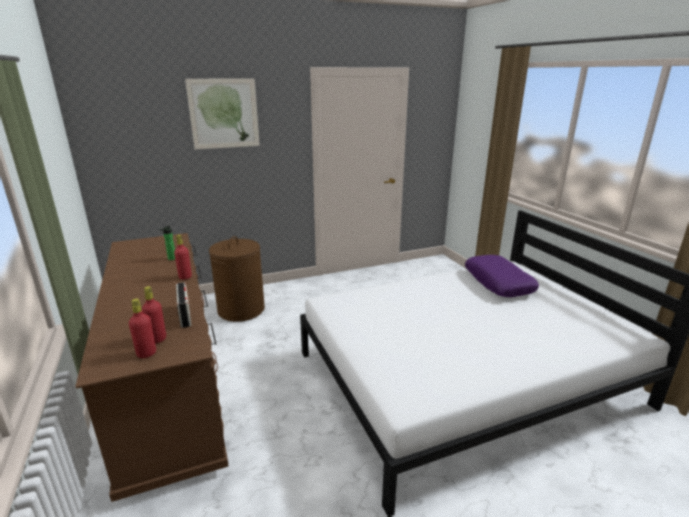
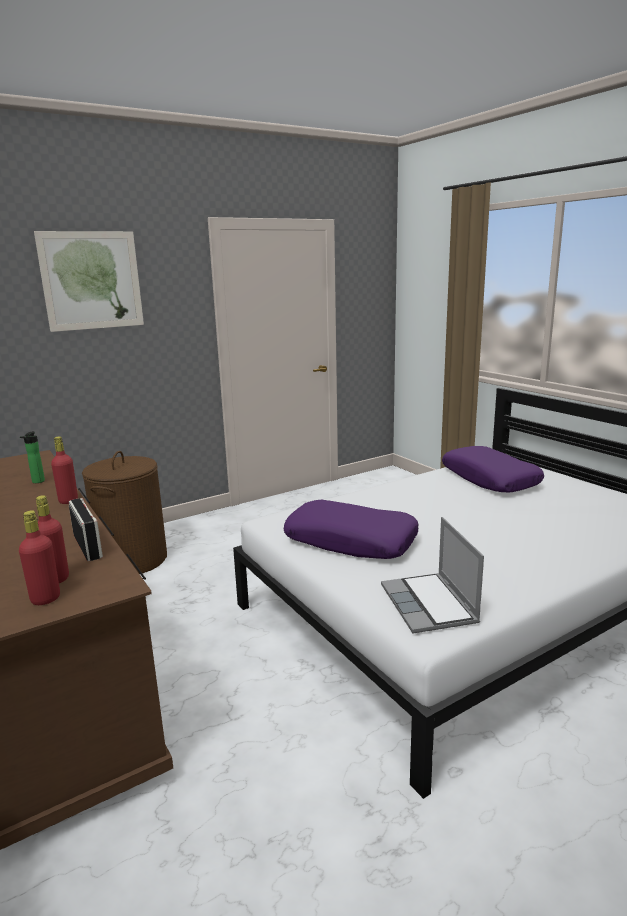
camera: 10 degrees left, 5 degrees down
(376, 324) = (351, 541): none -> purple pillow
(413, 384) = (430, 605): none -> laptop

